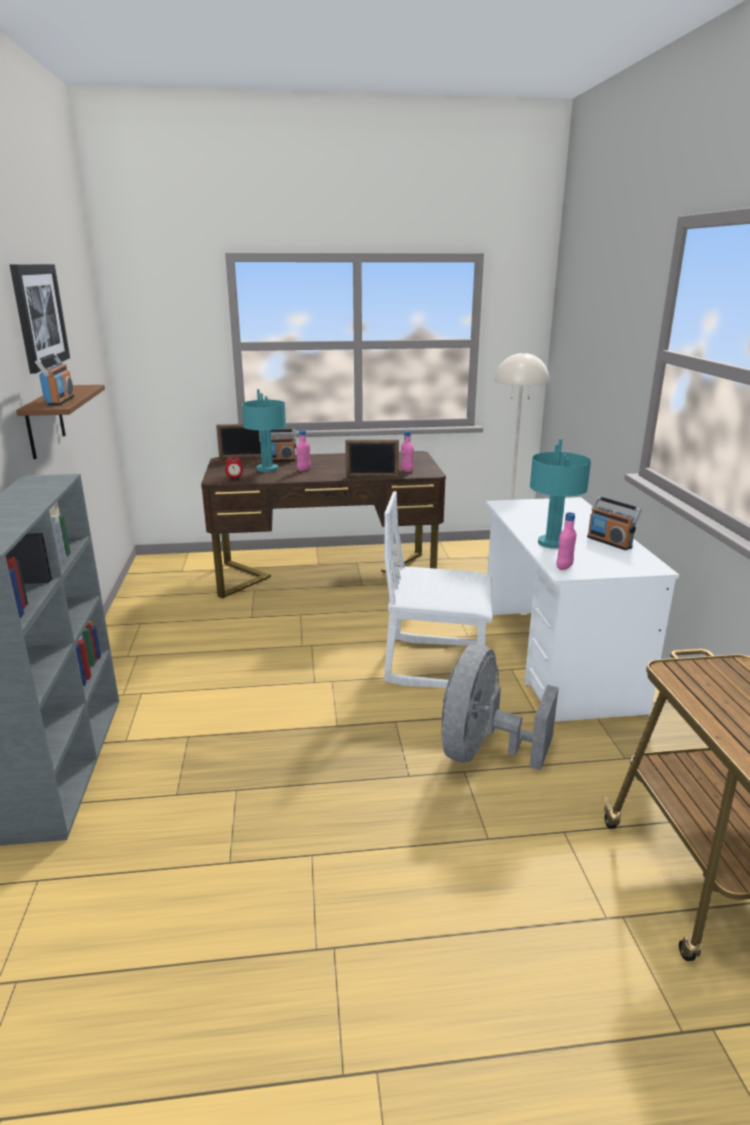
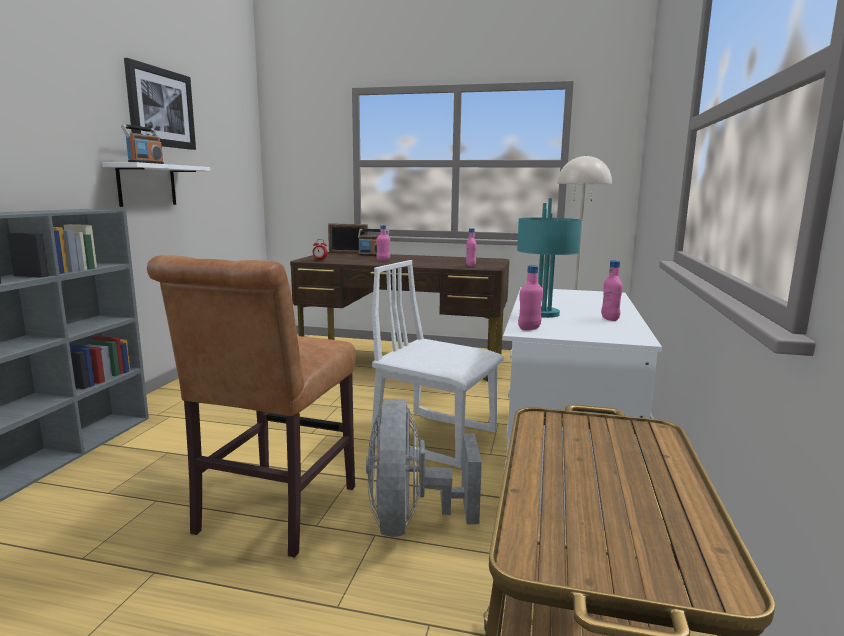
camera: 20 degrees right, 10 degrees down
(45, 421) = (147, 185): brown shelf -> white shelf
(267, 469) = (355, 258): turquoise table lamp -> none
(360, 775) = (272, 514): none -> brown chair
(372, 477) = (433, 266): picture frame -> none
(483, 752) = (411, 521): grey fan -> grey fan turned 45 degrees counterclockwise
(609, 542) = (610, 319): radio -> pink bottle

